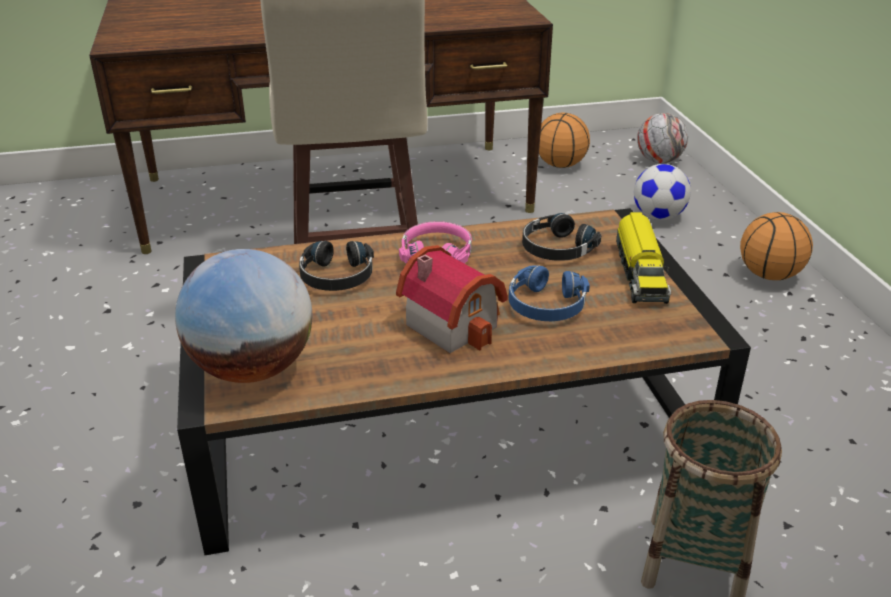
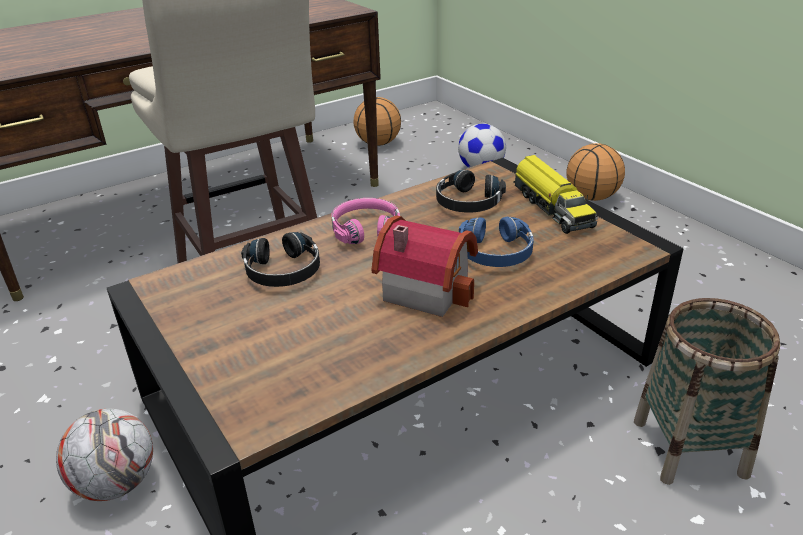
camera: 20 degrees left, 0 degrees up
(252, 368) = (255, 383): globe -> none
(659, 160) = (454, 126): football -> football (117, 483)

